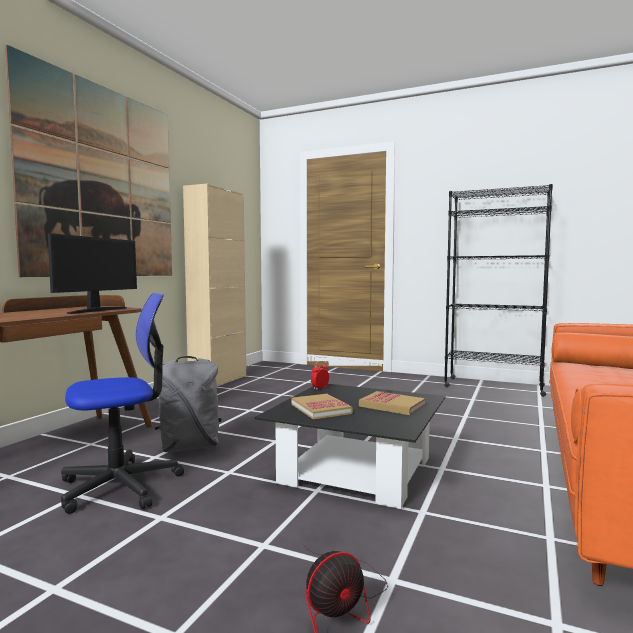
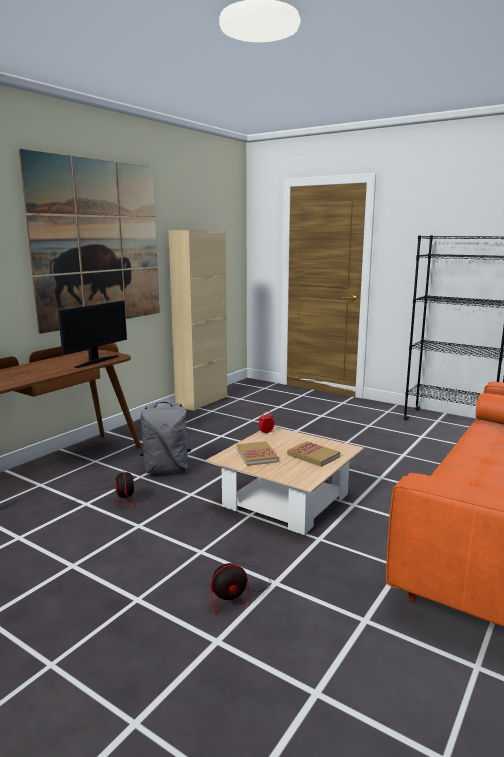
camera: 10 degrees right, 10 degrees up
(120, 486) = (114, 499): office chair -> fan
(357, 470) = (286, 501): black coffee table -> beige coffee table

